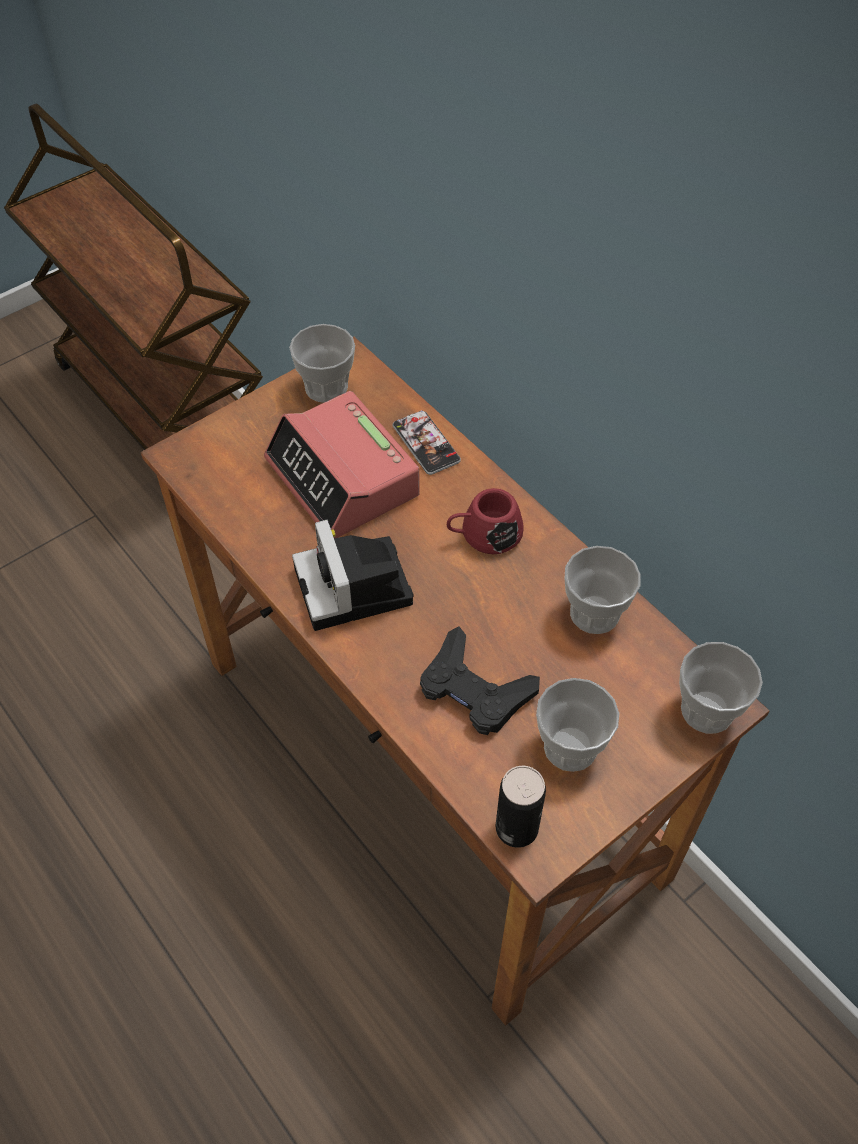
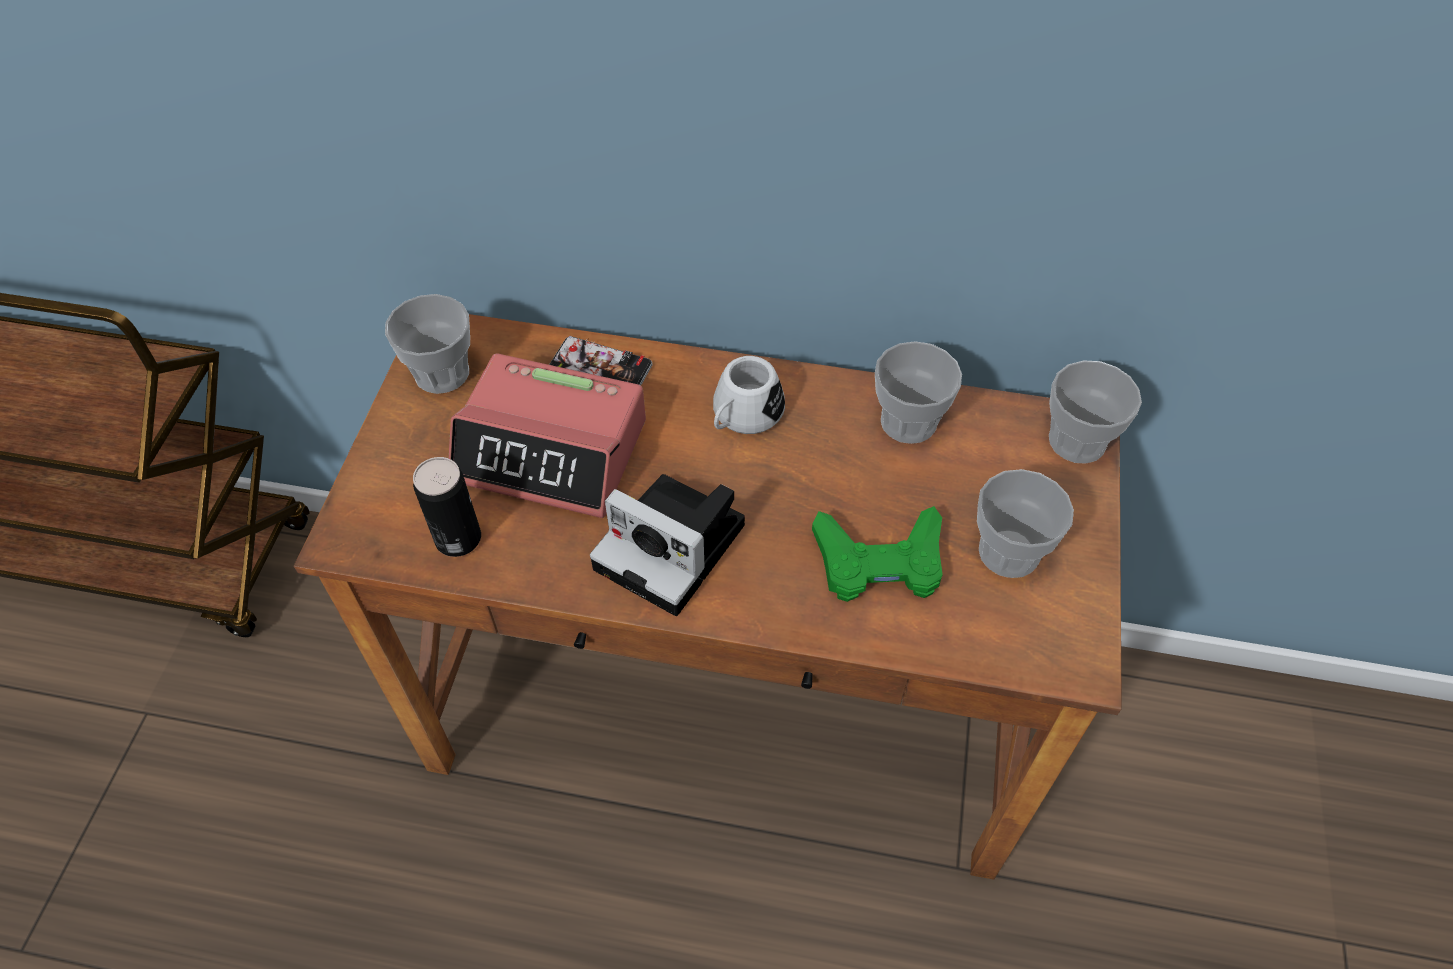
camera: 40 degrees left, 0 degrees up
(474, 689) = (879, 562): black game controller -> green game controller
(484, 534) = (742, 416): red mug -> white mug
(516, 828) = (1040, 657): can -> can (458, 538)

